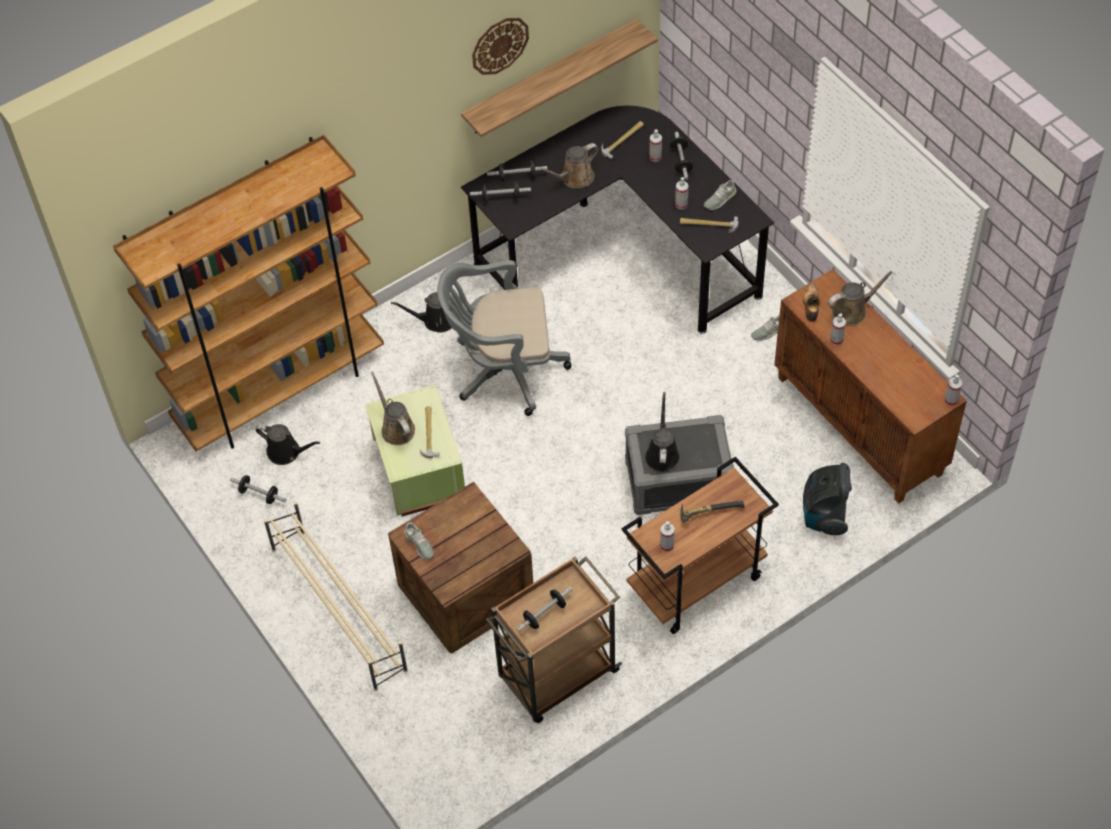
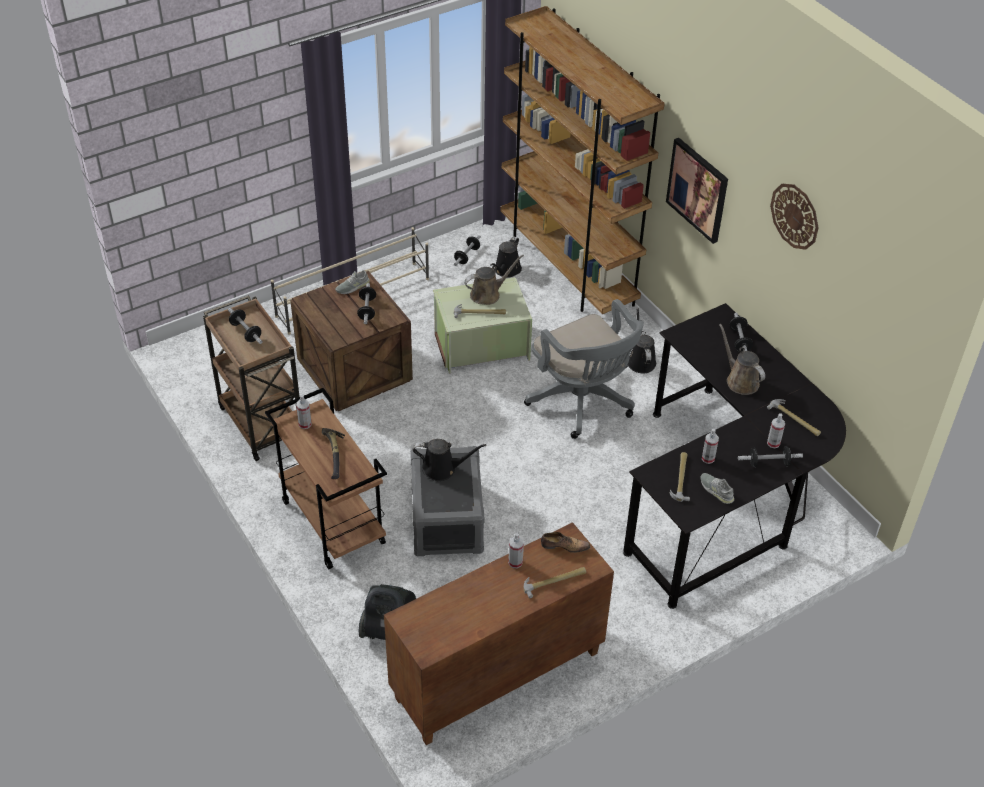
camera: 90 degrees right, 10 degrees down
(384, 152) = (698, 189): none -> picture
(501, 197) = (712, 328): dumbbell -> dumbbell (367, 309)
(503, 370) = (583, 402): grey office chair -> grey office chair turned 150 degrees clockwise
(550, 78) = (819, 313): shelf -> none
(768, 331) = (625, 609): grey shoe -> none
(852, 310) = (554, 581): brown watering can -> hammer
(951, 400) = (423, 655): spray bottle -> none

